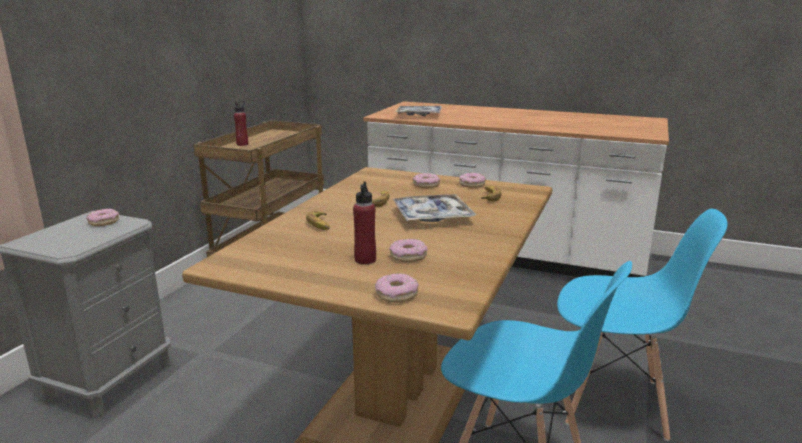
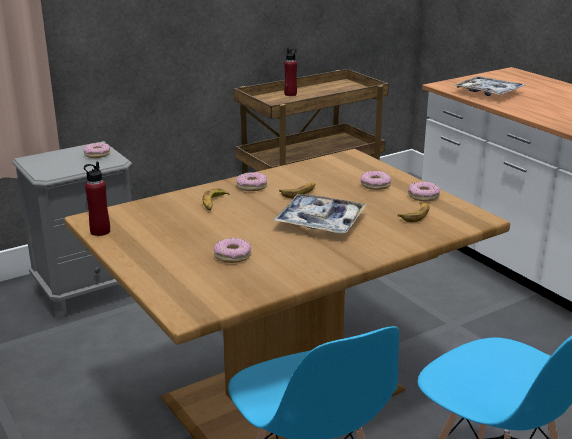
camera: 35 degrees right, 5 degrees up
(365, 260) = (195, 248): red bottle -> red bottle (100, 231)
(396, 294) = (168, 286): donut -> donut (252, 186)

